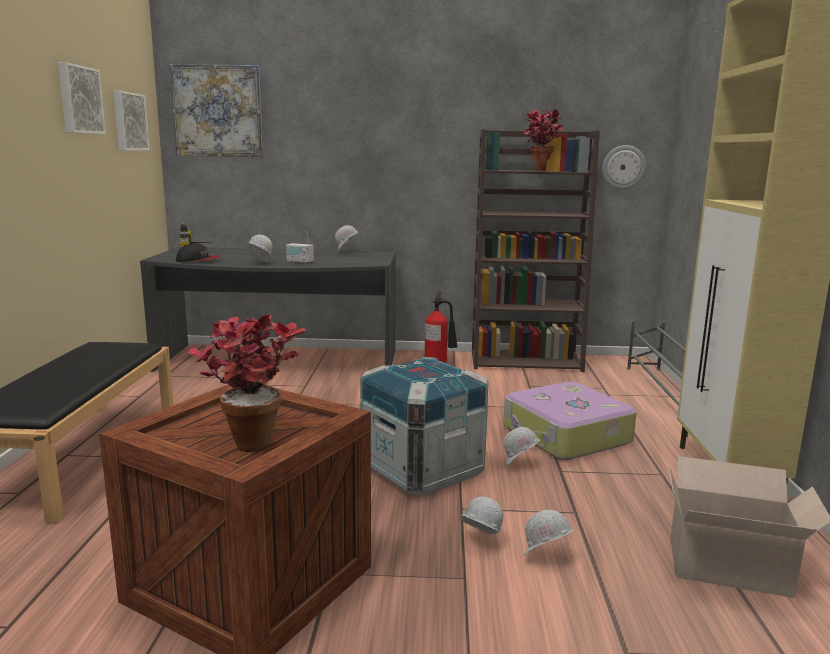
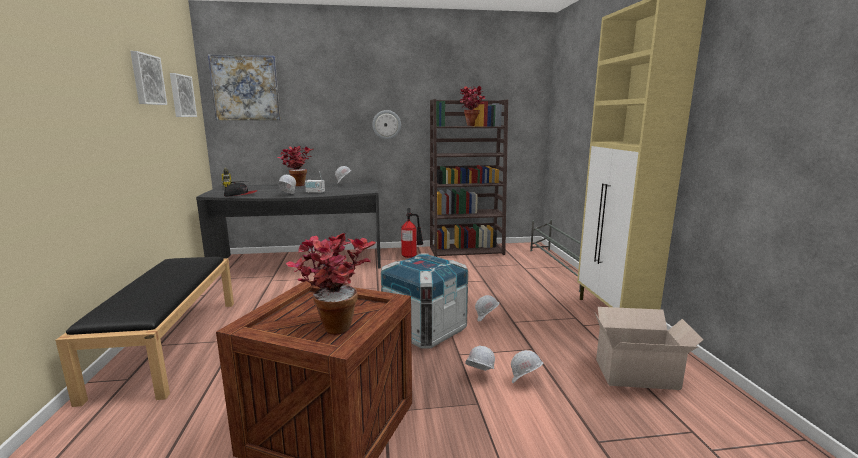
camera: 10 degrees left, 0 degrees up
(280, 250) = (296, 185): none -> potted plant
(565, 436) = (508, 298): suitcase -> none
(623, 167) = (521, 123): wall clock -> wall clock (386, 124)

